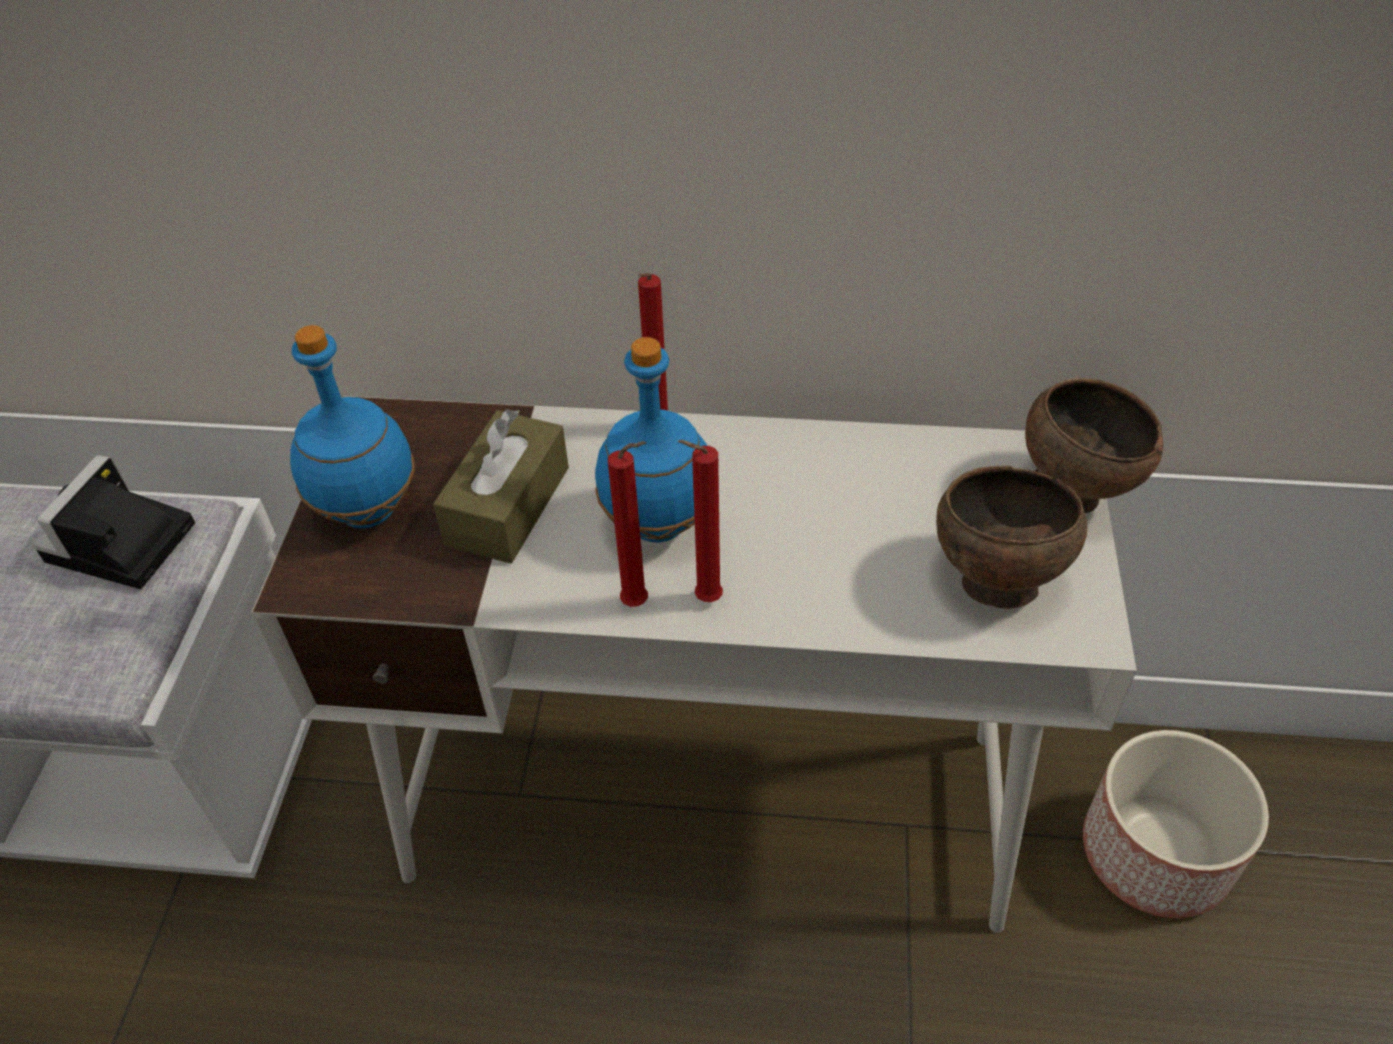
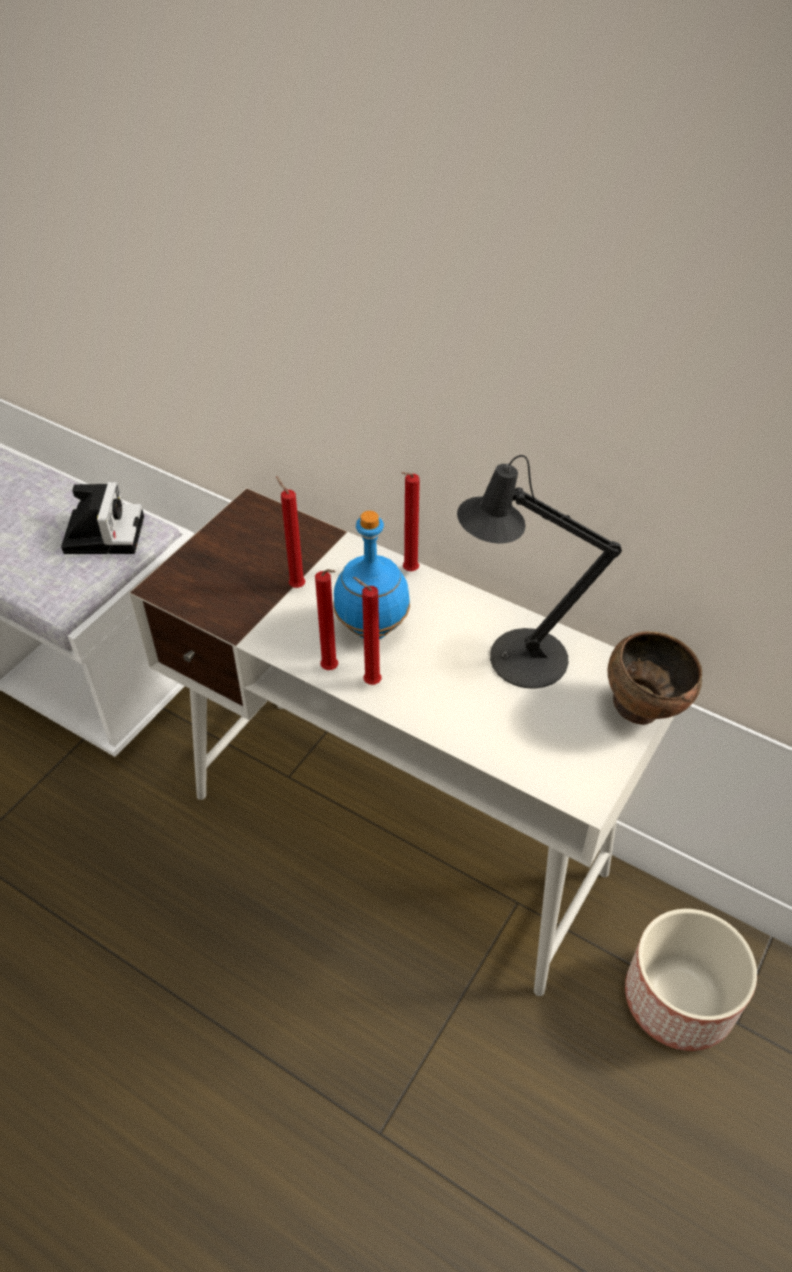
camera: 25 degrees right, 0 degrees up
(119, 546) = (103, 532): camera -> camera turned 135 degrees clockwise
(368, 509) = (219, 558): blue bottle -> none
(508, 506) = (295, 585): brown tissue box -> red candle
(876, 489) = (516, 658): none -> black table lamp
(993, 581) = (549, 741): brown bowl -> none

